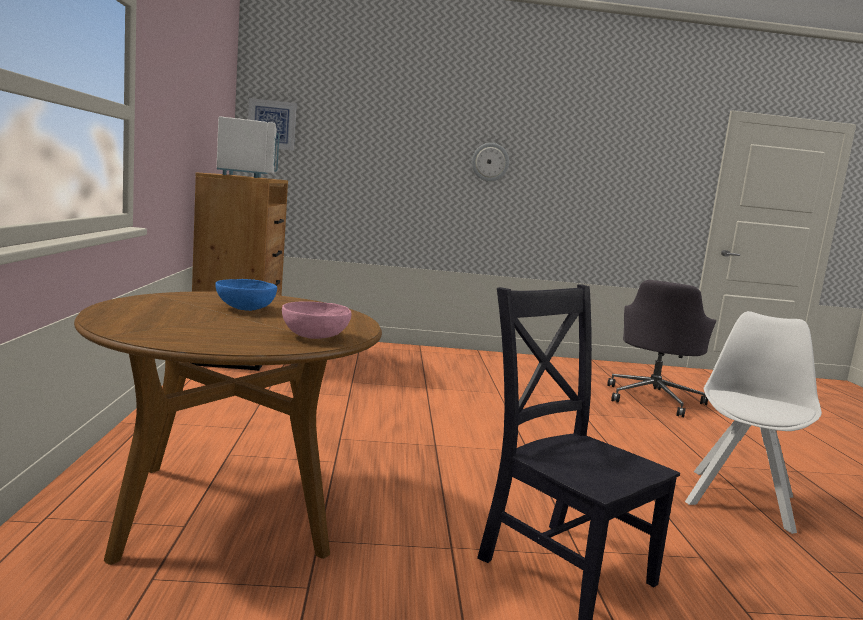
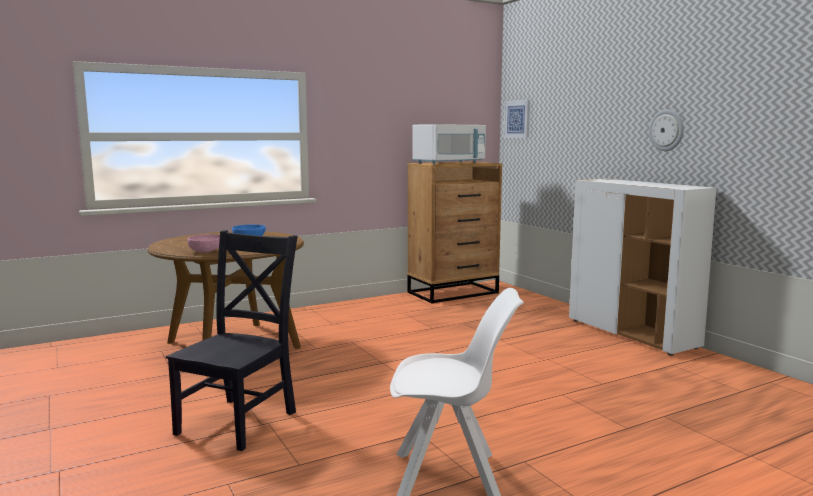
camera: 65 degrees right, 0 degrees up
(468, 354) = (632, 334): none -> white cabinet
(654, 399) = (705, 420): grey office chair -> none

